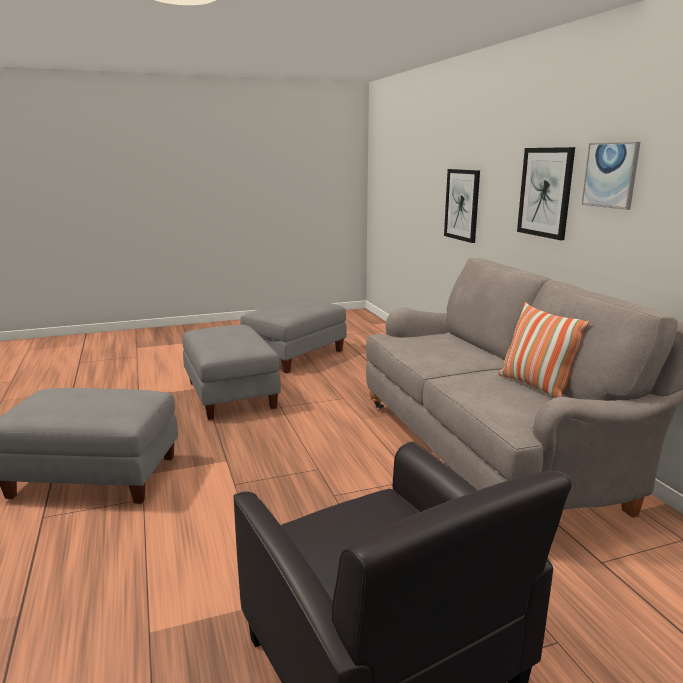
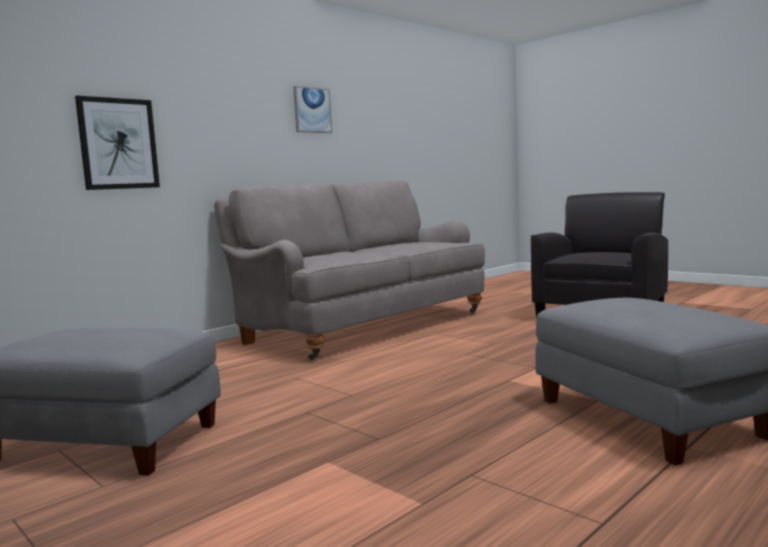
camera: 115 degrees left, 10 degrees down
(232, 394) = (338, 431): grey ottoman -> none
(535, 386) = (395, 244): pillow -> none
(545, 192) = (255, 124): picture -> none

